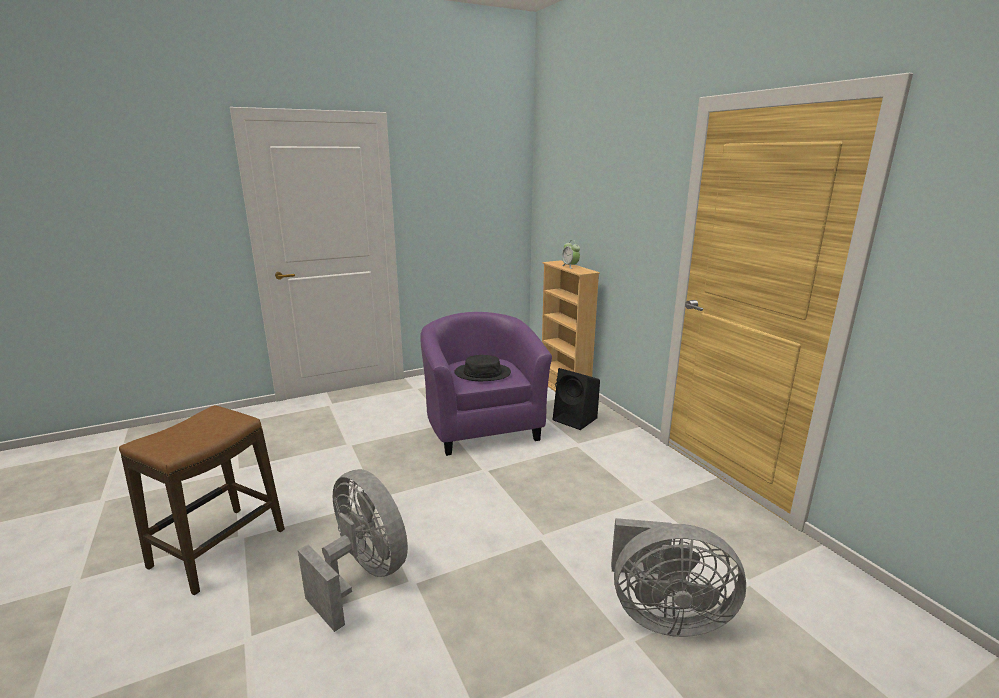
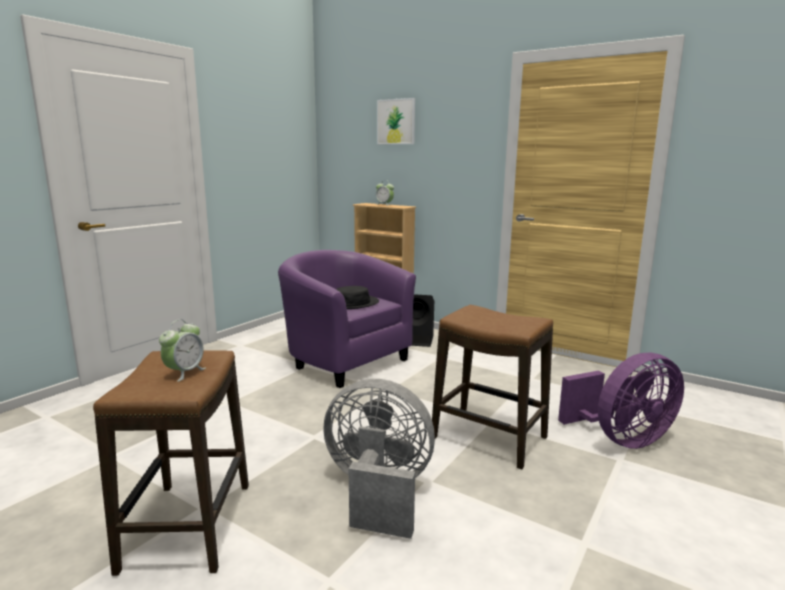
camera: 30 degrees left, 5 degrees down
(200, 433) = (184, 372): none -> alarm clock
(517, 557) = (488, 438): none -> stool
(591, 175) = (396, 122): none -> picture
(664, 615) = (622, 439): grey fan -> purple fan

